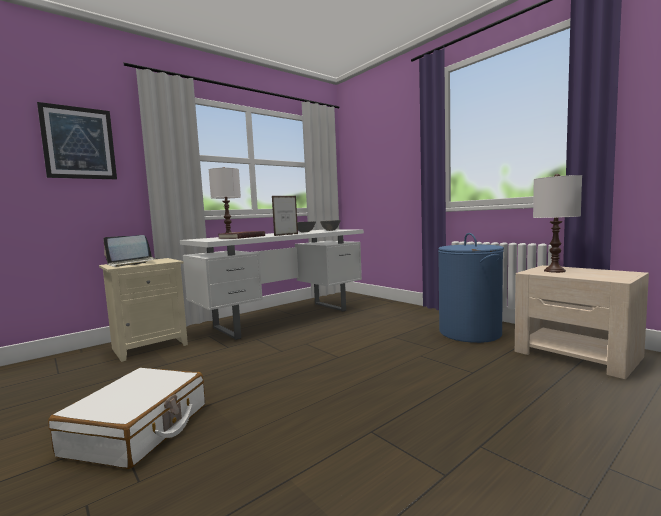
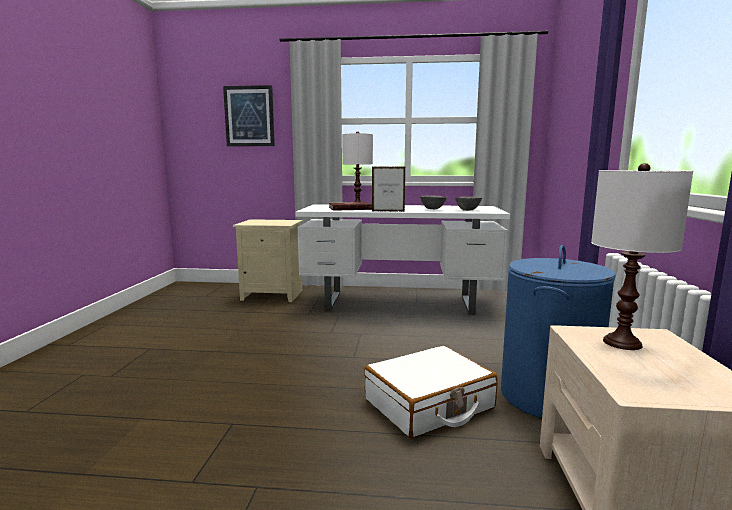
camera: 45 degrees right, 5 degrees up
(132, 263) = (262, 222): laptop -> none
(139, 429) = (162, 348): white suitcase -> white suitcase (429, 404)

